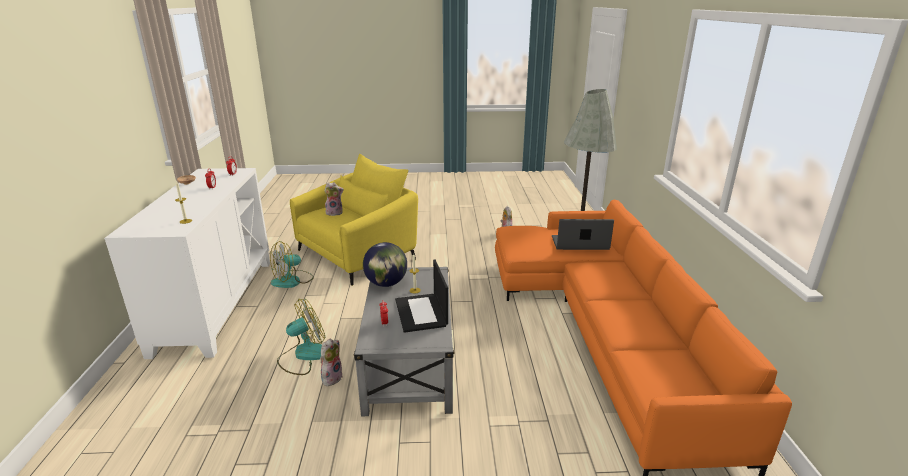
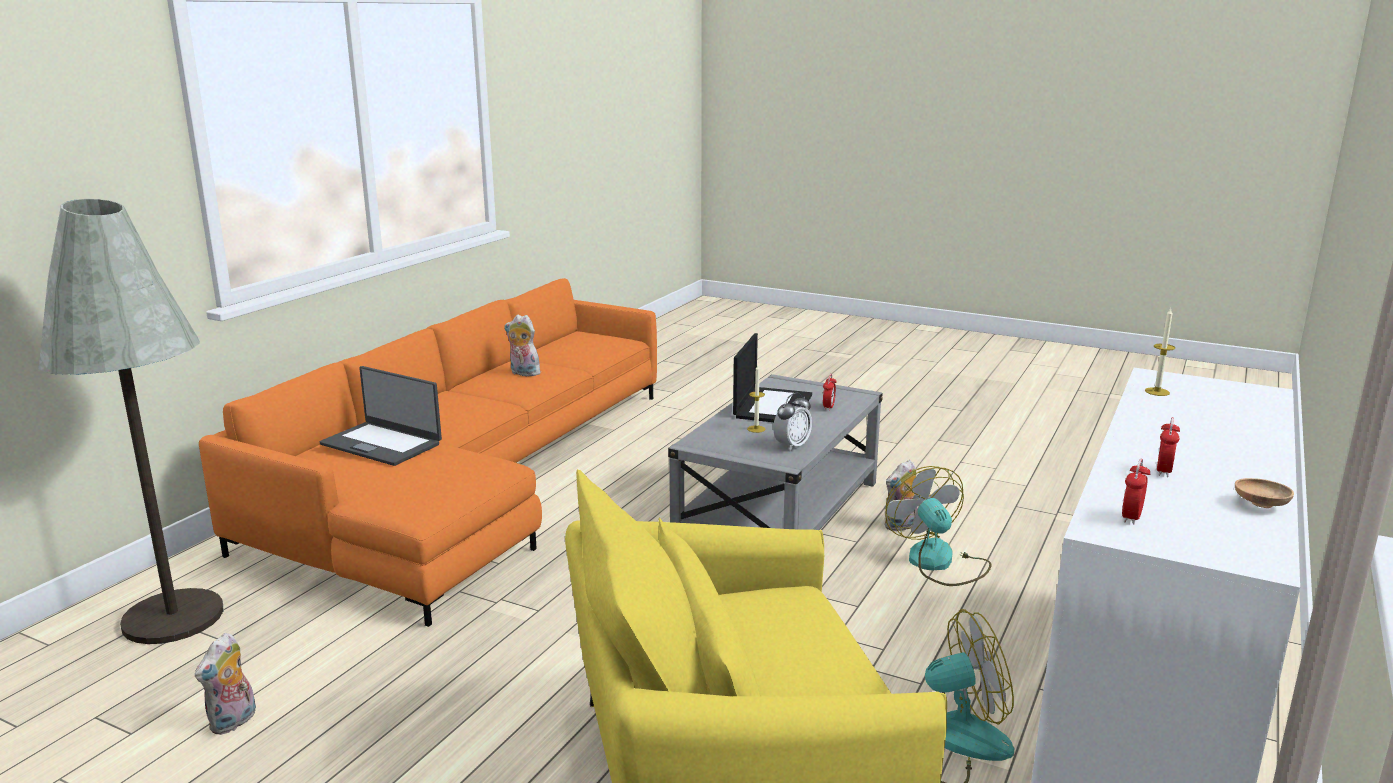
camera: 150 degrees left, 5 degrees down
(304, 355) = (939, 563): fan -> fan turned 75 degrees clockwise
(335, 213) = (793, 674): plush toy -> plush toy (523, 373)
(386, 284) = (792, 446): globe -> alarm clock

